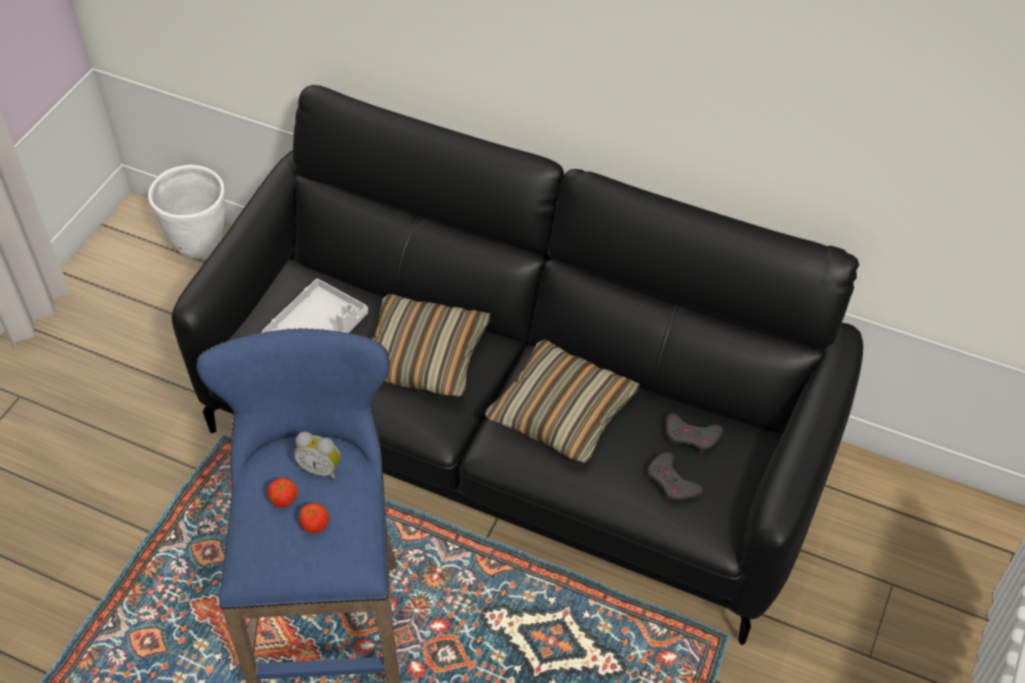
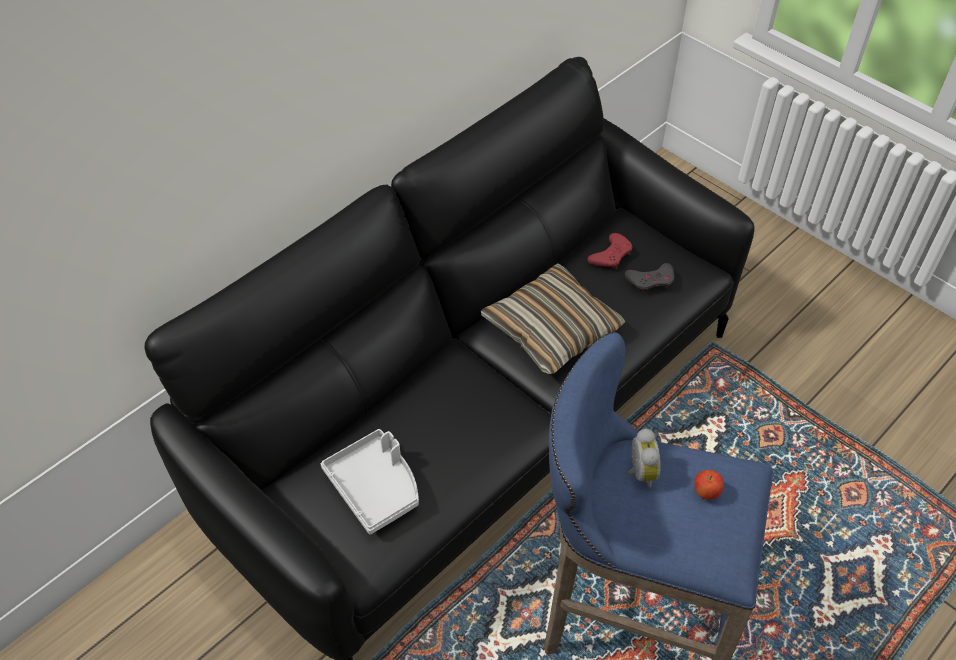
camera: 70 degrees left, 0 degrees up
(200, 245) = (80, 633): white planter -> none
(284, 500) = (669, 511): apple -> none
(321, 468) = (639, 473): alarm clock -> alarm clock turned 45 degrees counterclockwise
(423, 357) = (447, 410): pillow -> none
(691, 436) = (611, 255): grey game controller -> red game controller

